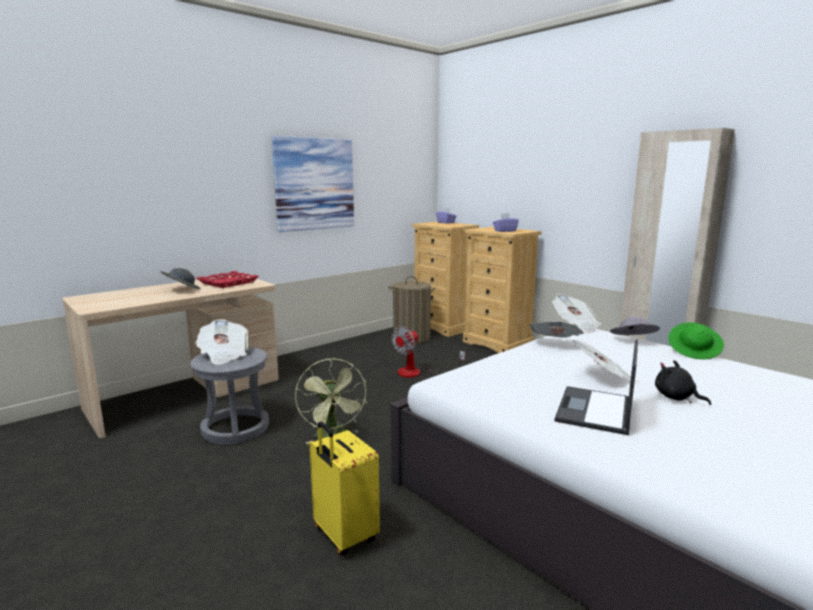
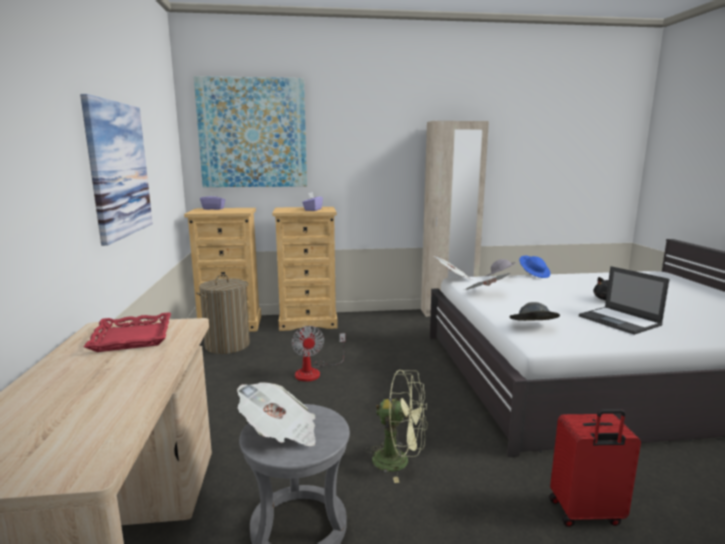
camera: 55 degrees left, 0 degrees up
(181, 290) = (107, 372): grey hat -> grey hat (532, 327)
(343, 536) = (586, 513): yellow suitcase -> red suitcase
(484, 155) = (253, 133): none -> picture
(602, 376) = (562, 302): newspaper -> none
(694, 352) = (534, 274): green hat -> blue hat

